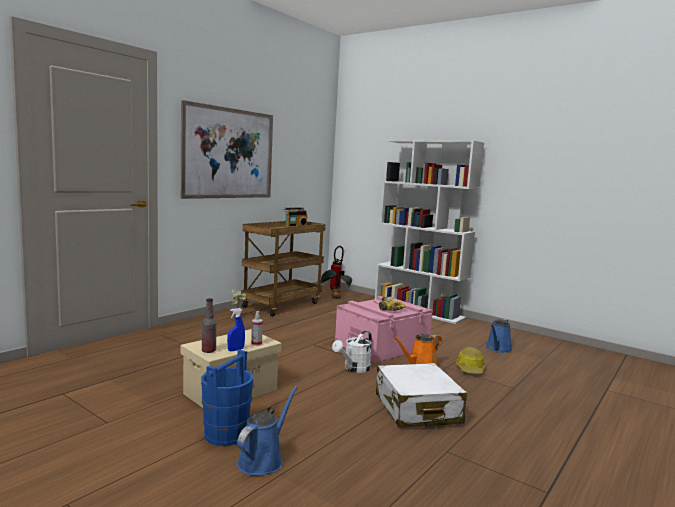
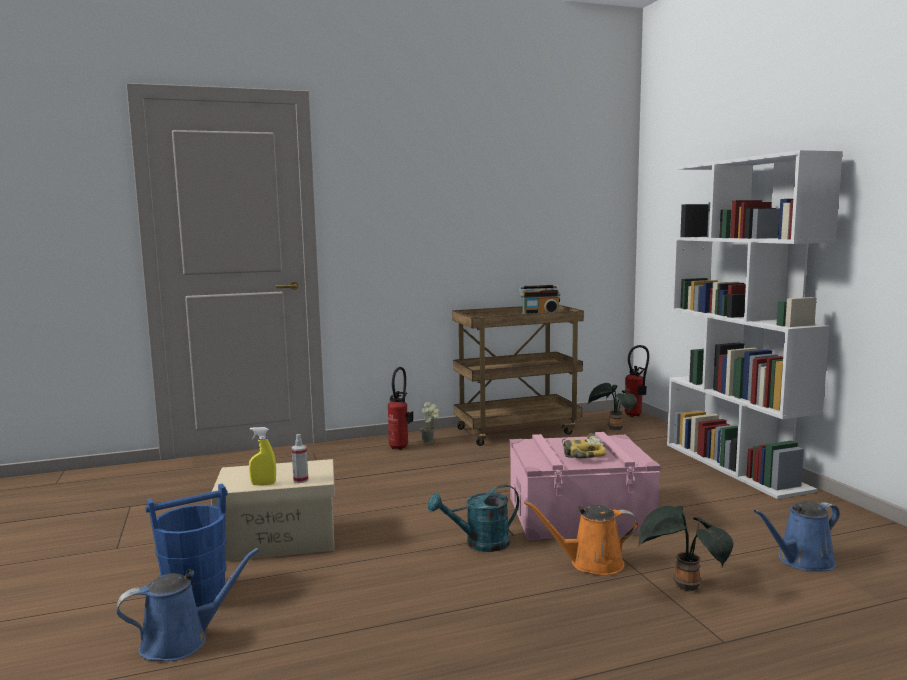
camera: 35 degrees right, 0 degrees up
(208, 351) = (233, 480): bottle -> none
(221, 323) = (401, 447): none -> fire extinguisher
(229, 153) = (429, 212): picture -> none
(235, 350) = (263, 484): blue spray bottle -> yellow spray bottle
(354, 369) = (479, 544): white watering can -> turquoise watering can
(417, 409) = (481, 631): white suitcase -> none
(470, 369) = (683, 586): hard hat -> potted plant

